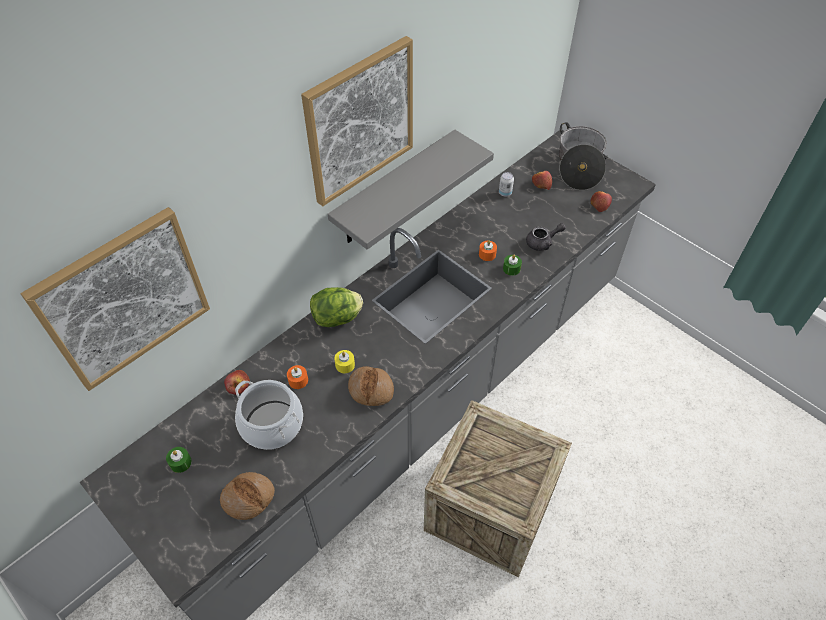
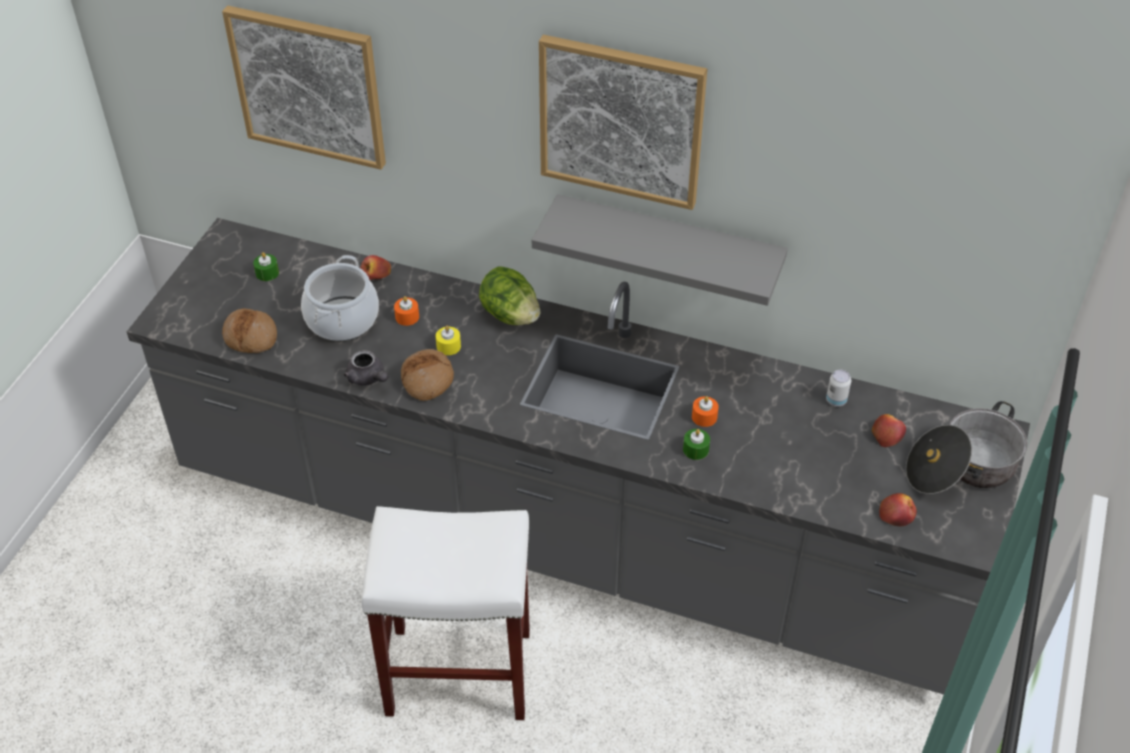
camera: 65 degrees right, 5 degrees down
(490, 509) = (461, 671): crate -> white stool
(543, 242) = (768, 469): grey teapot -> grey teapot (368, 378)

